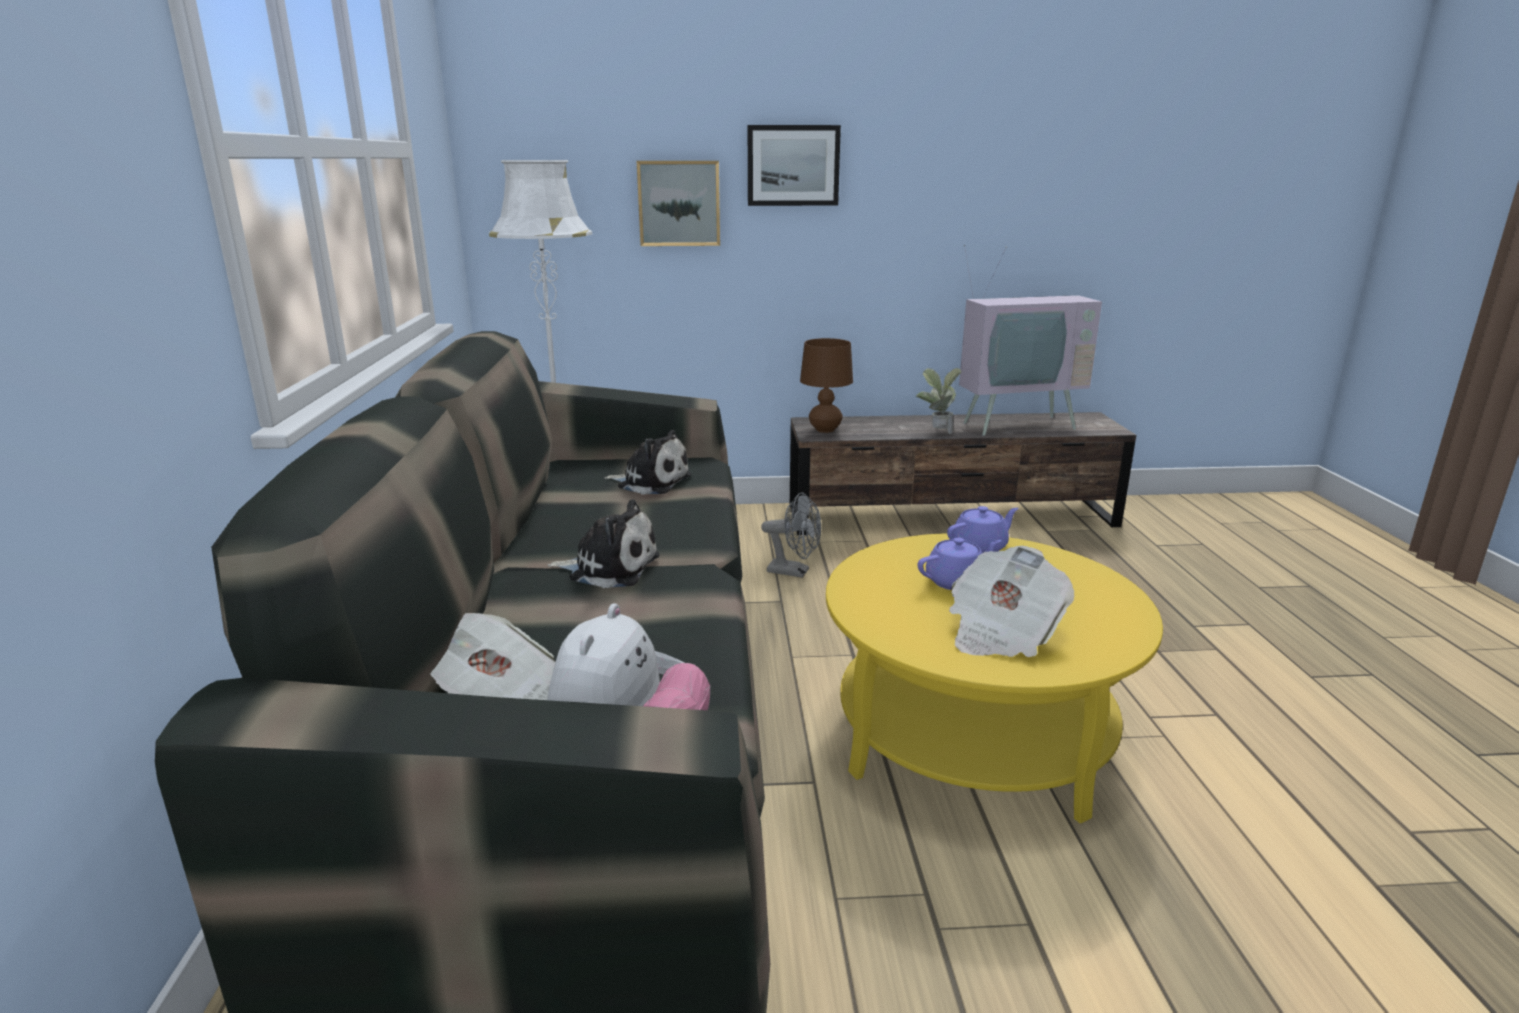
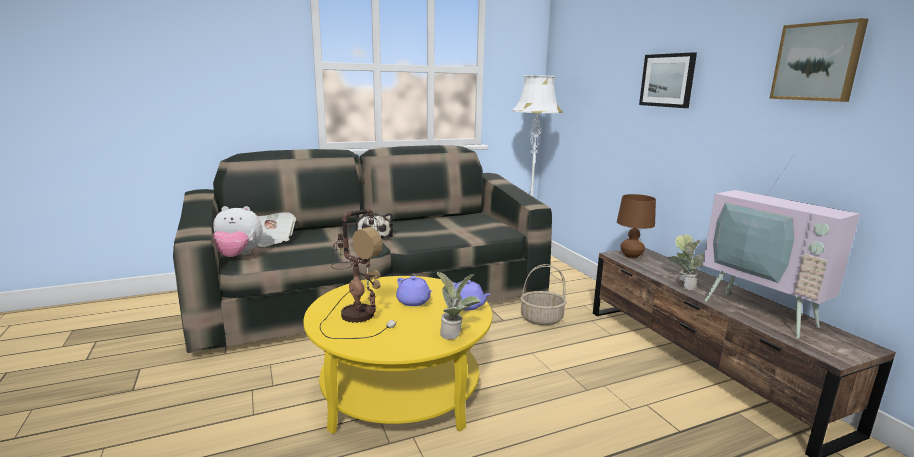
camera: 70 degrees right, 5 degrees down
(651, 482) = (476, 230): plush toy -> none
(679, 203) = (613, 101): picture -> picture (817, 62)
(794, 572) = (542, 319): grey fan -> basket
(1001, 632) = (357, 314): newspaper -> table lamp
(1077, 568) = (455, 334): none -> potted plant

